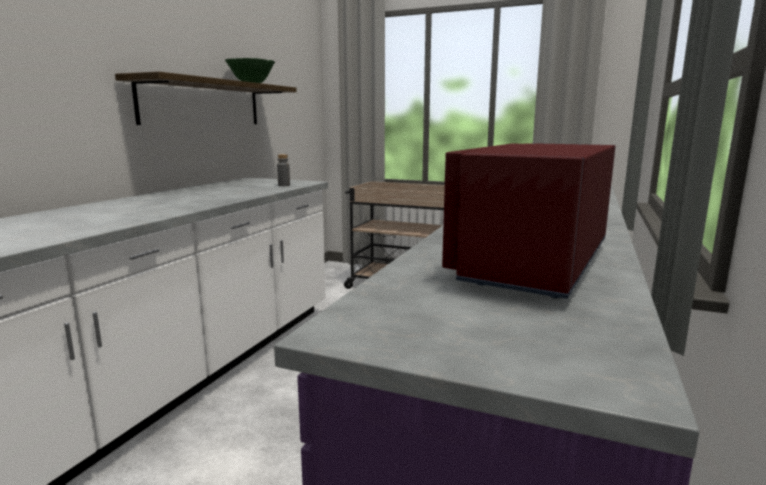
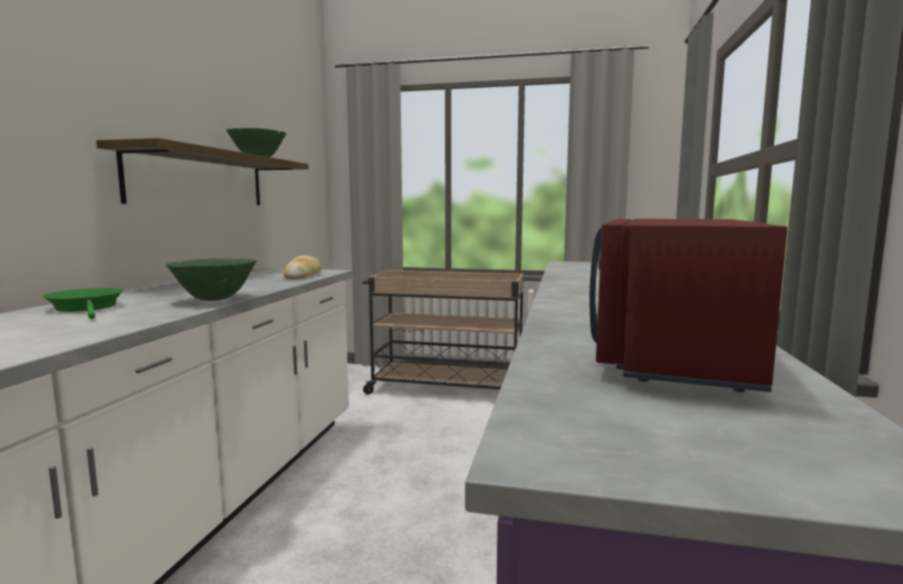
camera: 10 degrees left, 5 degrees down
(105, 208) = (87, 308): none -> green frying pan
(200, 205) = (214, 300): none -> green bowl
(284, 185) = (303, 275): grey bottle -> bread

